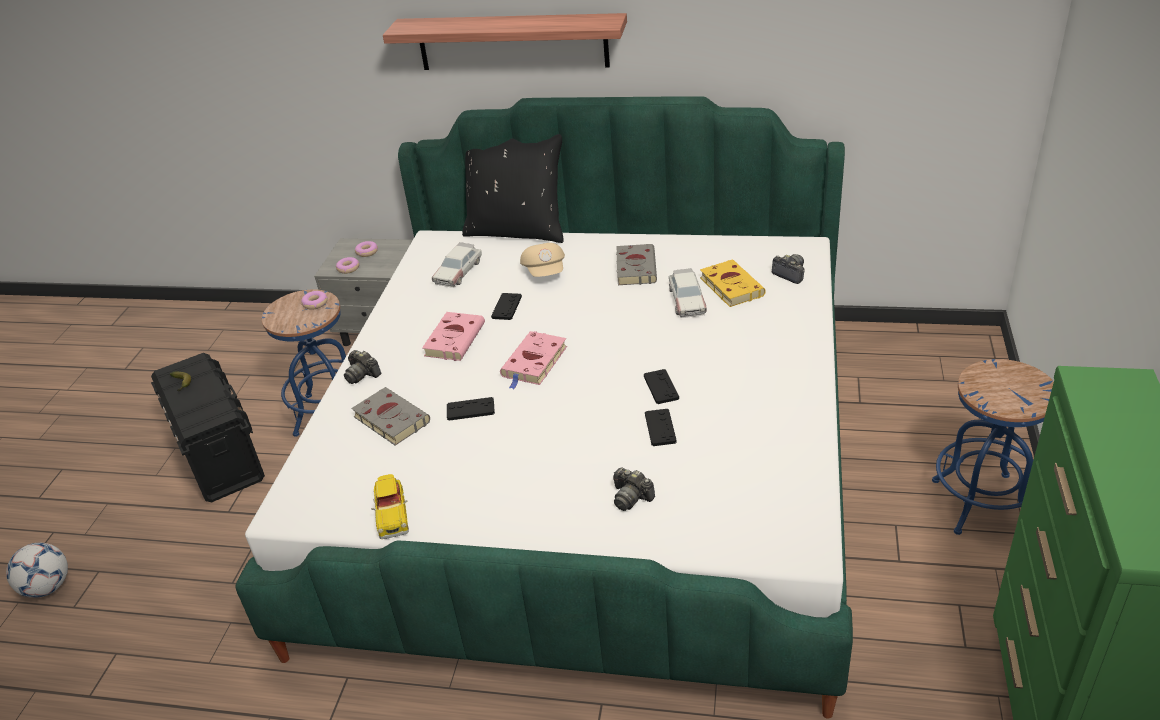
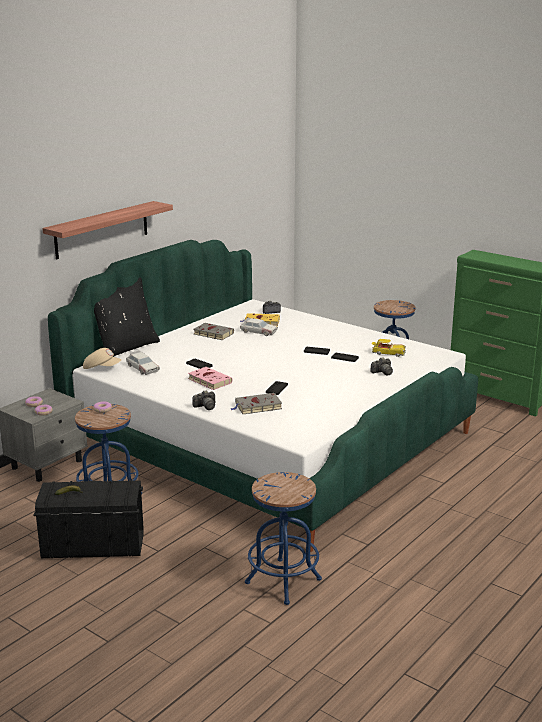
camera: 65 degrees left, 15 degrees down
(48, 587) = (145, 633): football -> none
(193, 664) = (283, 581): none -> blue stool
(392, 513) = (333, 418): toy car -> toy car (388, 353)
(534, 363) = (259, 369): pink book -> none
(545, 272) = (181, 351): beige cap -> beige cap (102, 368)

